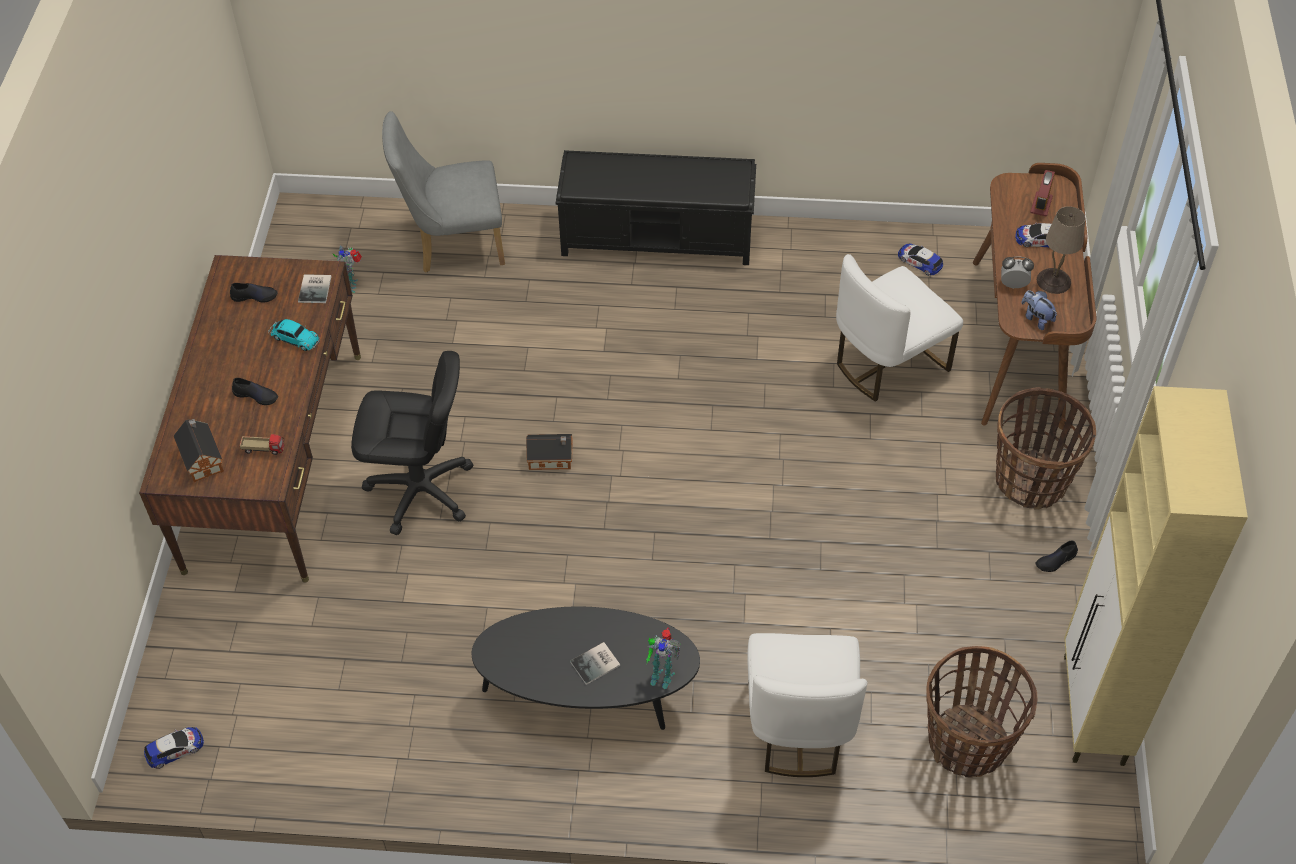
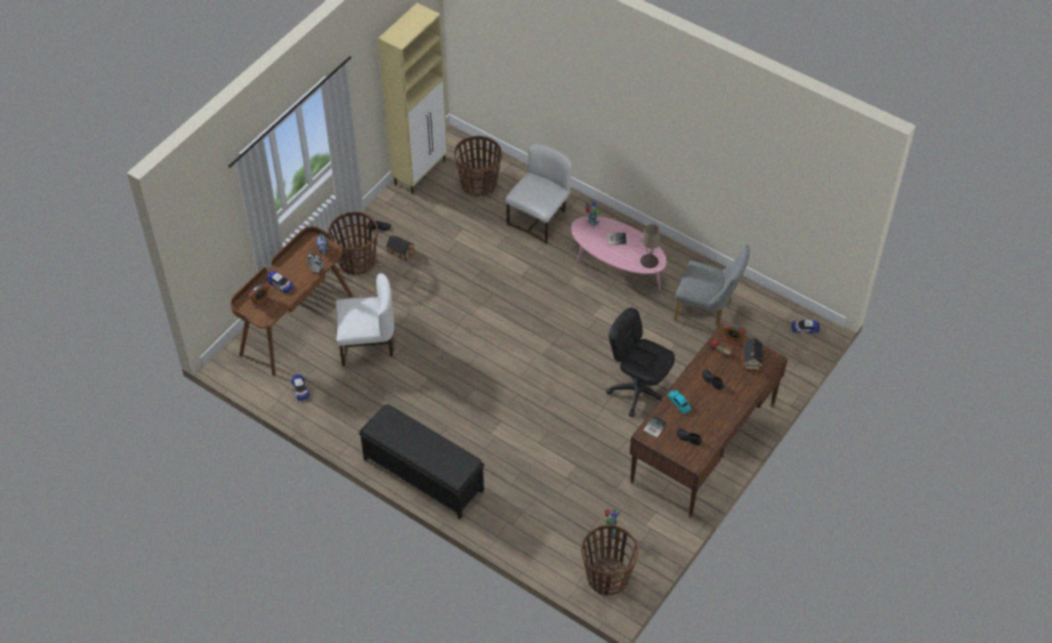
camera: 150 degrees left, 0 degrees up
(250, 479) = (733, 339): none -> alarm clock
(327, 232) = (607, 577): none -> basket
(452, 244) = (539, 529): grey chair -> grey chair (707, 312)
(552, 458) = (565, 377): toy house -> toy house (400, 251)
(588, 696) = (616, 268): black coffee table -> pink coffee table
(1053, 281) = (297, 262): beige table lamp -> beige table lamp (649, 261)

